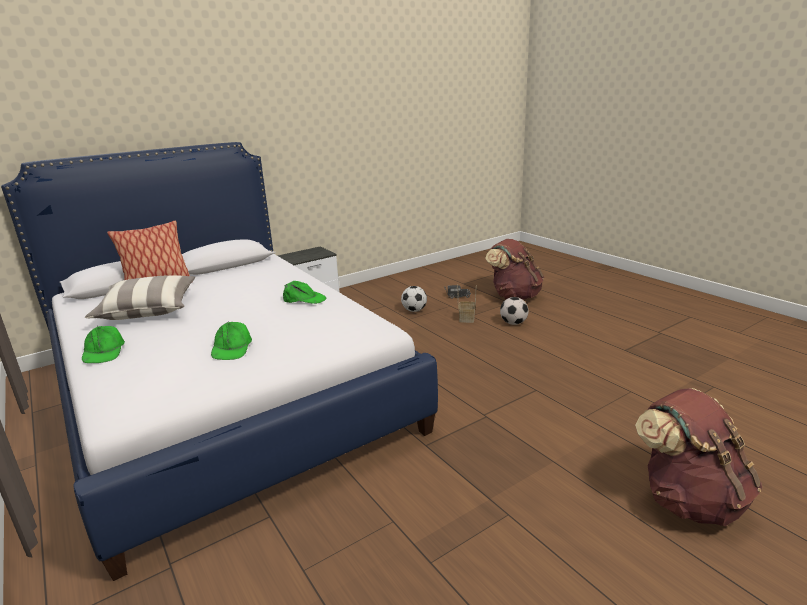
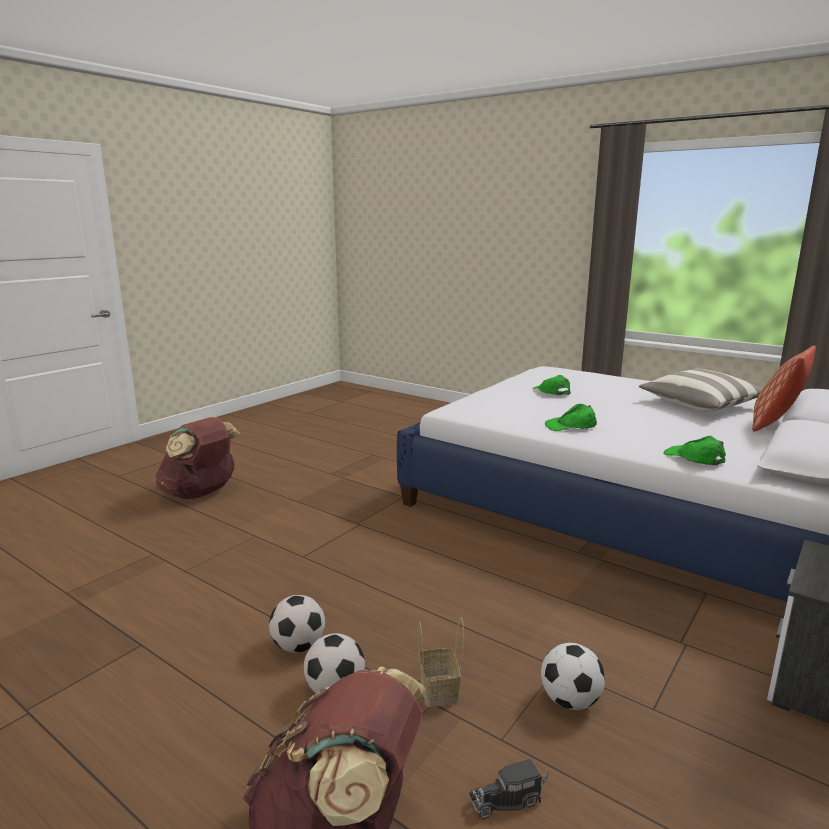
camera: 160 degrees right, 5 degrees down
(104, 351) = (639, 383): green cap -> green cap (694, 457)
(532, 339) = (298, 646): none -> football

